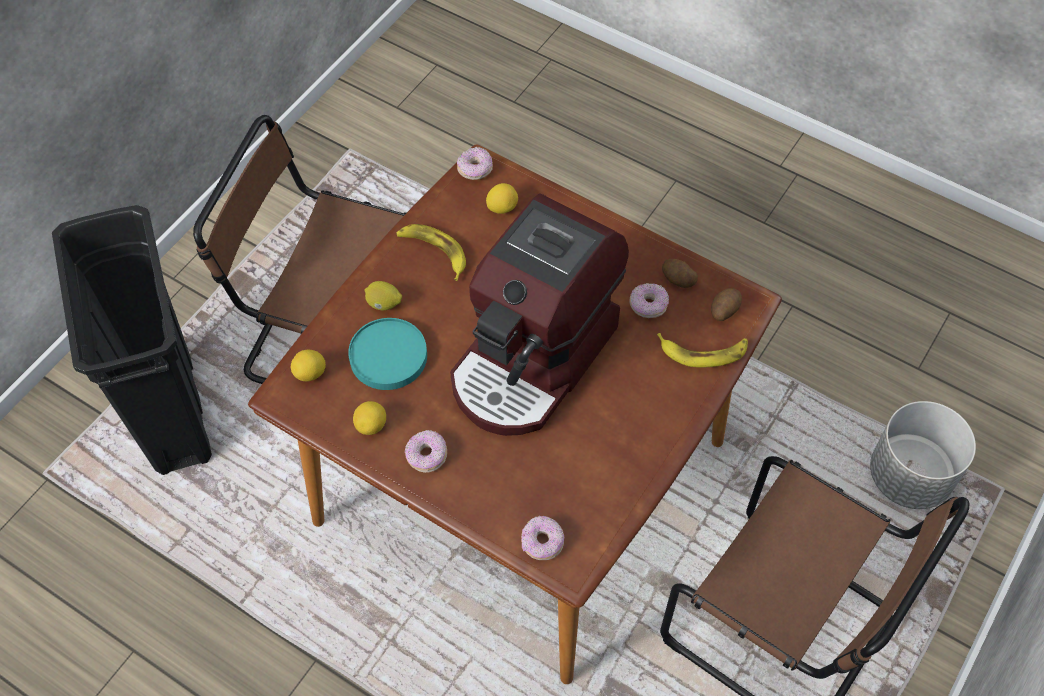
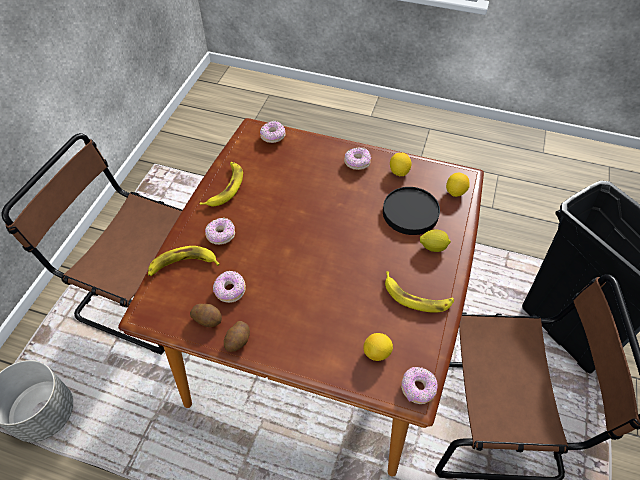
camera: 165 degrees right, 5 degrees down
(387, 356) = (411, 213): turquoise plate -> black plate
(534, 360) = (308, 232): coffee machine -> none
(634, 458) = (225, 187): none -> banana
(650, 381) = (221, 236): none -> donut
(724, 310) = (167, 301): potato -> potato (238, 341)

